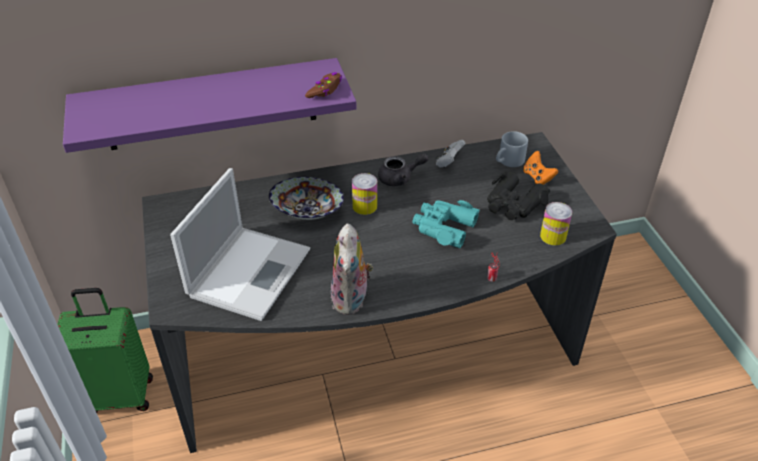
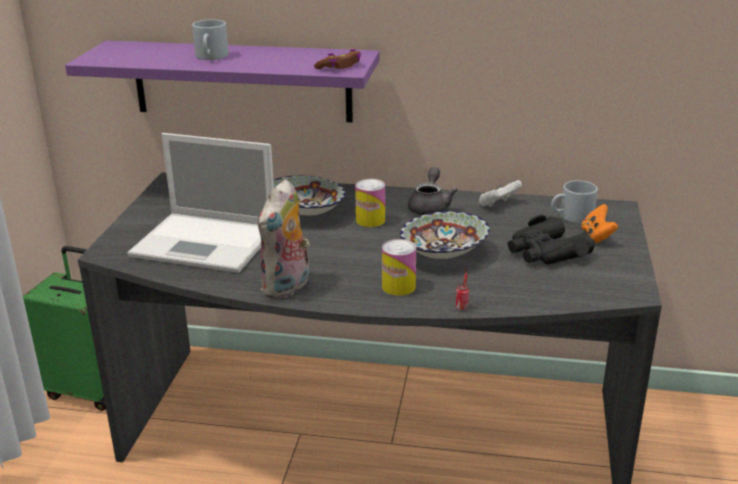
camera: 25 degrees right, 15 degrees down
(198, 100) = (211, 57): none -> grey mug
(250, 271) = (207, 243): laptop -> laptop turned 60 degrees clockwise
(400, 178) = (430, 207): grey teapot -> grey teapot turned 90 degrees counterclockwise
(443, 227) = (443, 254): turquoise binoculars -> bowl
(553, 236) = (572, 289): can -> can (398, 286)

